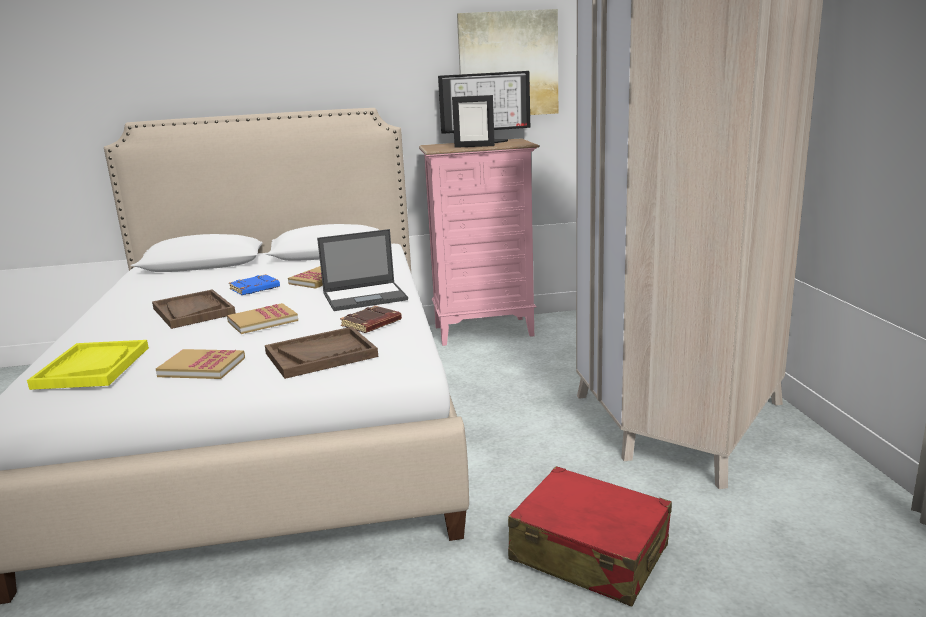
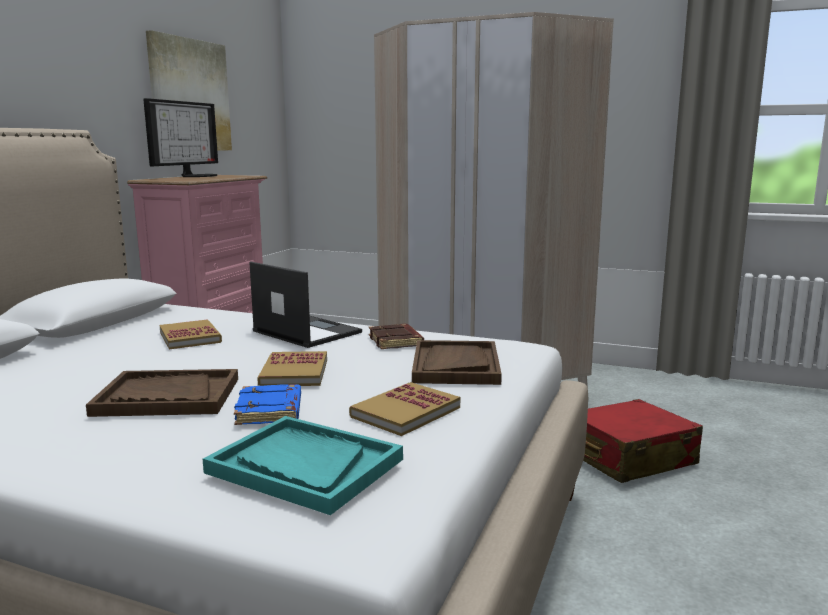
camera: 60 degrees left, 5 degrees down
(92, 367) = (304, 466): yellow tray -> turquoise tray
(255, 289) = (148, 363): blue book -> blue book (270, 411)
(366, 297) = (305, 331): laptop -> laptop turned 60 degrees counterclockwise
(474, 146) = (212, 177): picture frame -> none

